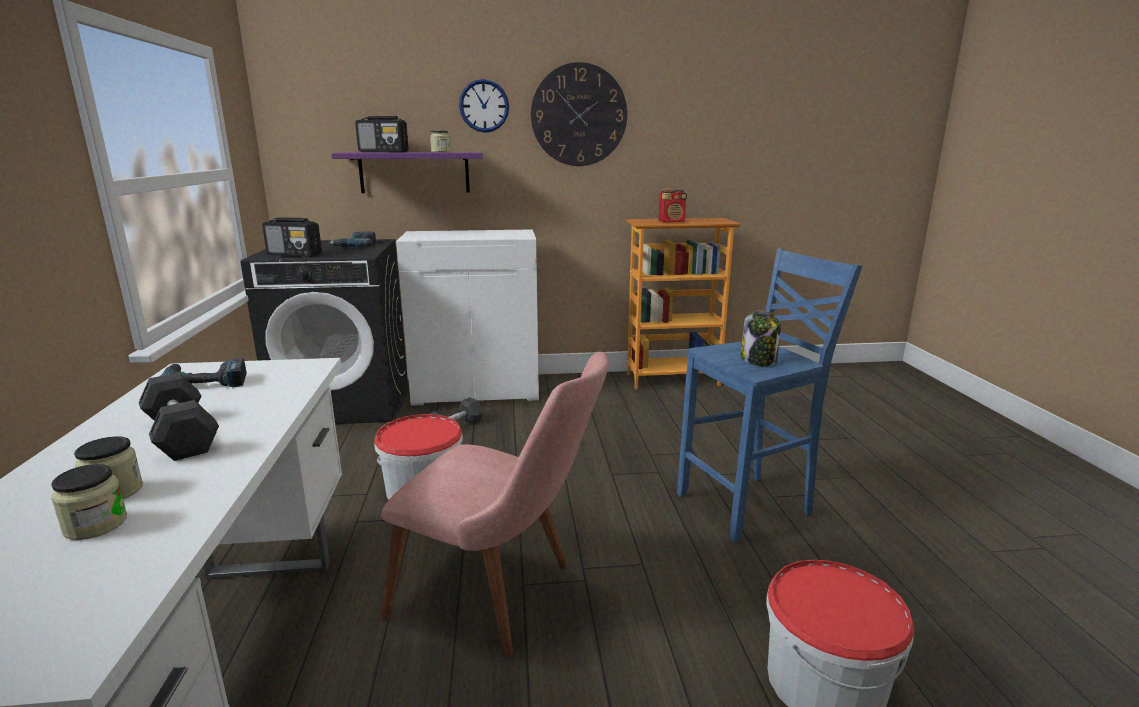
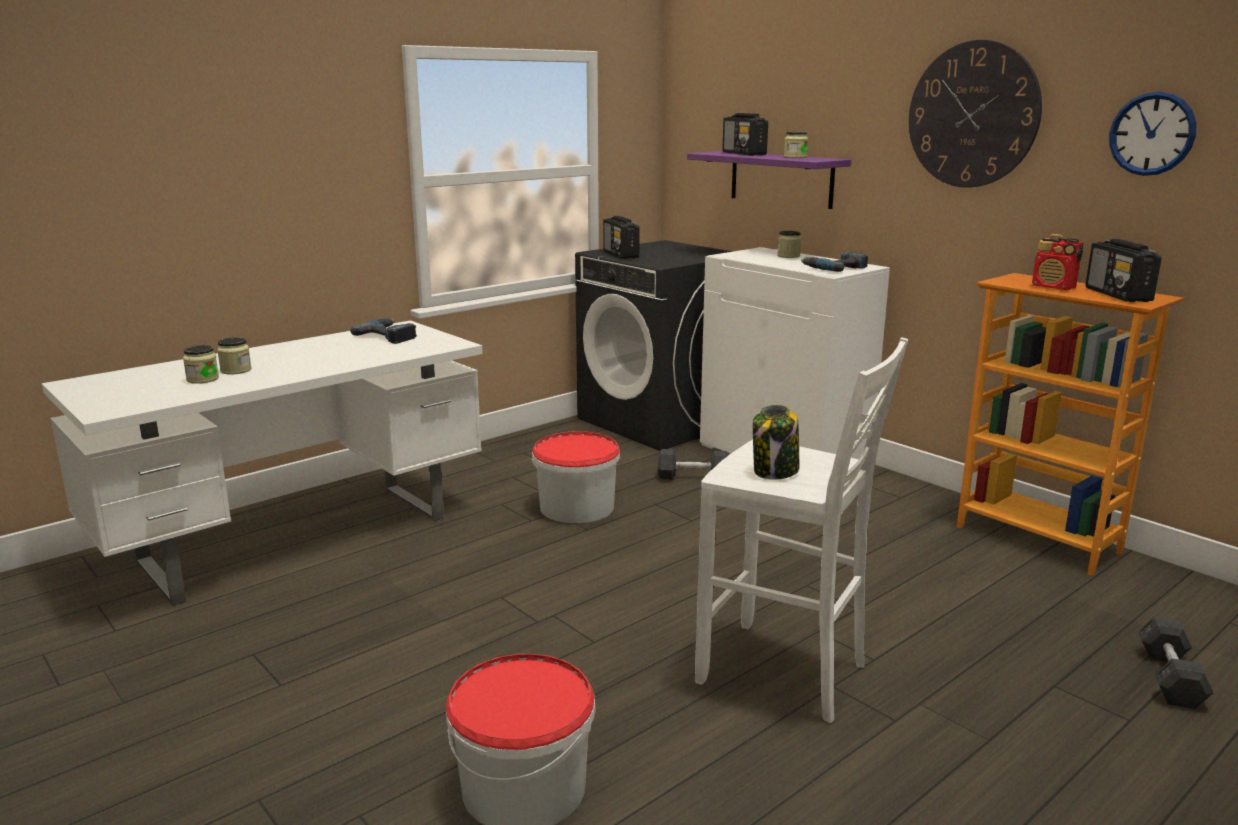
camera: 55 degrees right, 0 degrees up
(181, 435) = (311, 357): grey dumbbell -> grey dumbbell (1169, 678)
(356, 245) = (696, 254): power drill -> power drill (835, 268)
(451, 233) = (788, 256): none -> jar
(484, 106) = (859, 101): wall clock -> wall clock (1152, 134)
(502, 594) = (479, 593): pink chair -> none
(705, 220) = (1118, 295): none -> radio
(748, 506) = (786, 674): blue stool -> white stool

